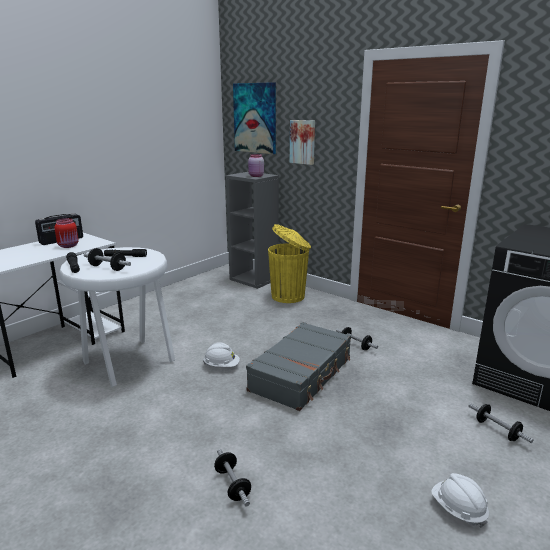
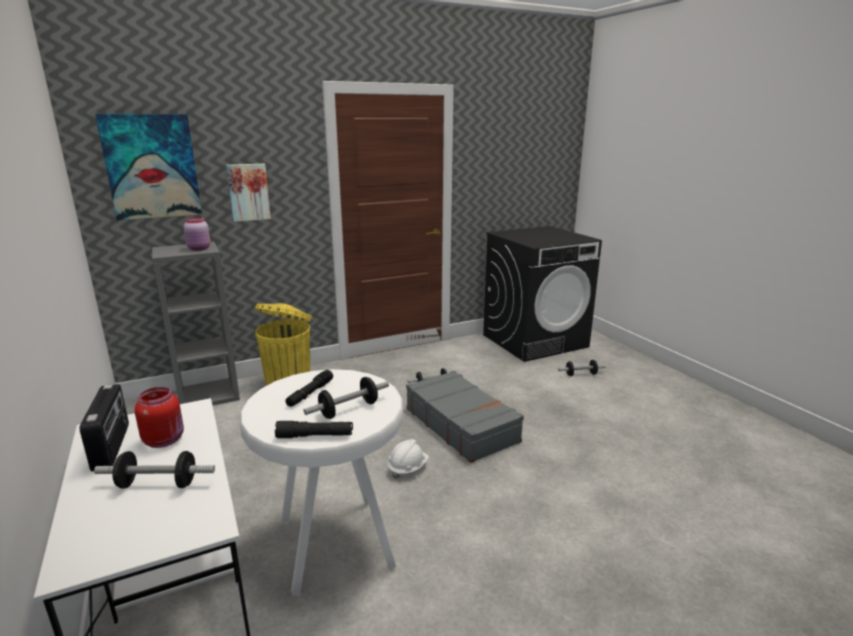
camera: 65 degrees left, 0 degrees up
(232, 485) = (610, 505): dumbbell -> dumbbell (158, 484)
(458, 509) = (653, 415): white hard hat -> none

